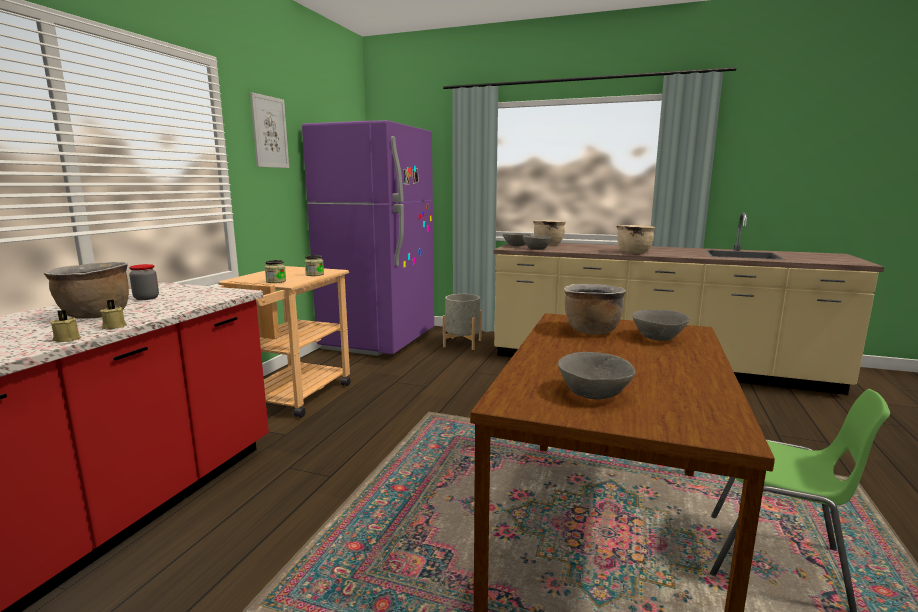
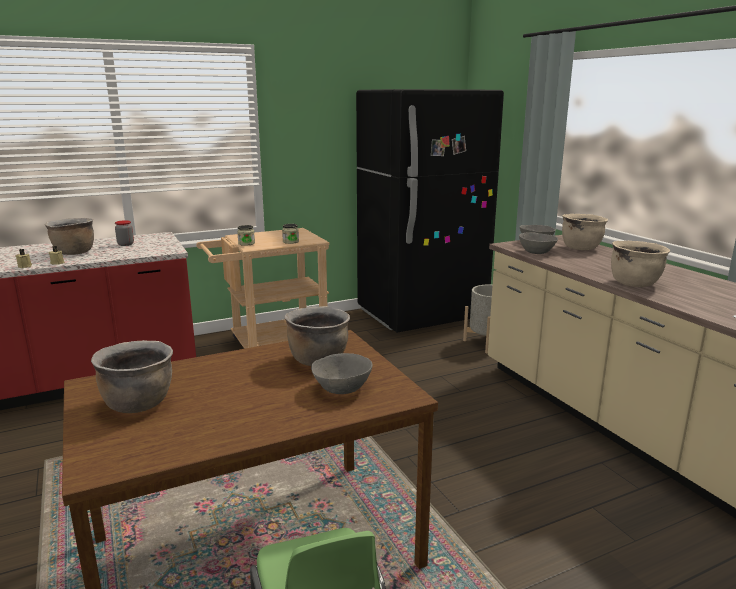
camera: 45 degrees right, 5 degrees up
(269, 132) = (314, 102): picture -> none
(379, 340) = (421, 315): purple fridge -> black fridge
(592, 394) = (139, 403): grey bowl -> brown cooking pot

